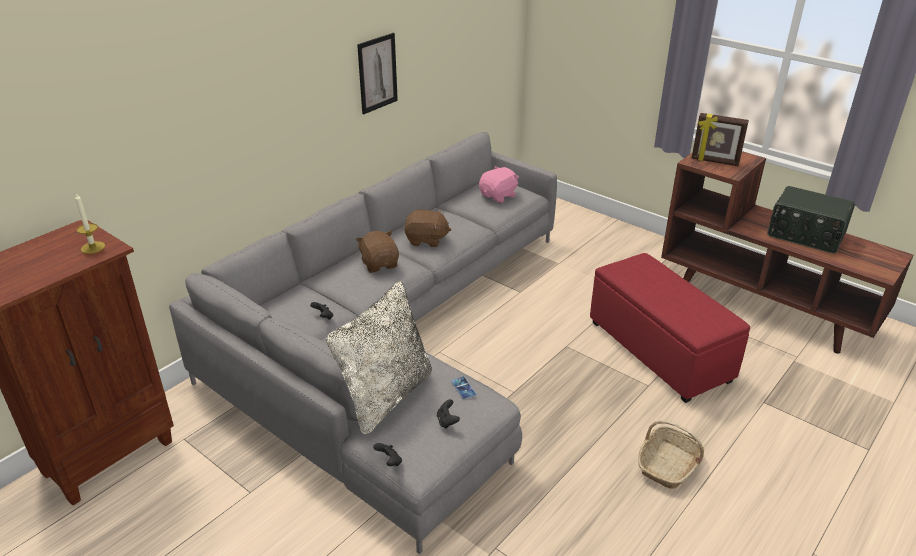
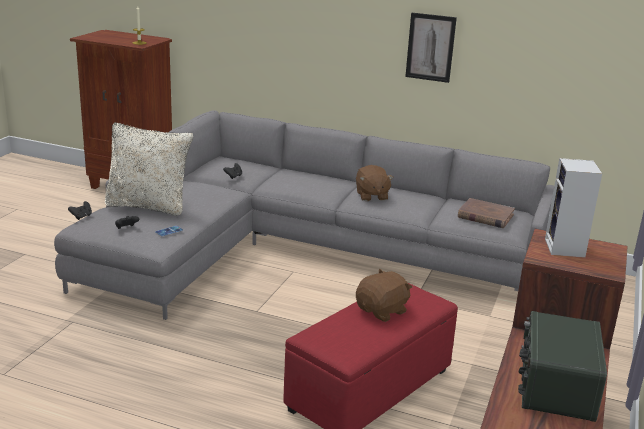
camera: 70 degrees right, 10 degrees down
(380, 264) = (318, 184): brown plush toy -> brown plush toy (382, 311)
(499, 196) = (485, 216): pink plush toy -> brown book
(668, 465) = (186, 402): basket -> none
(714, 161) = (566, 249): picture frame -> speaker

